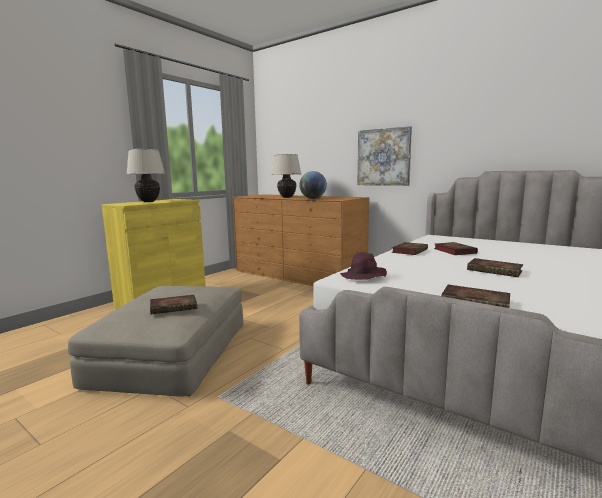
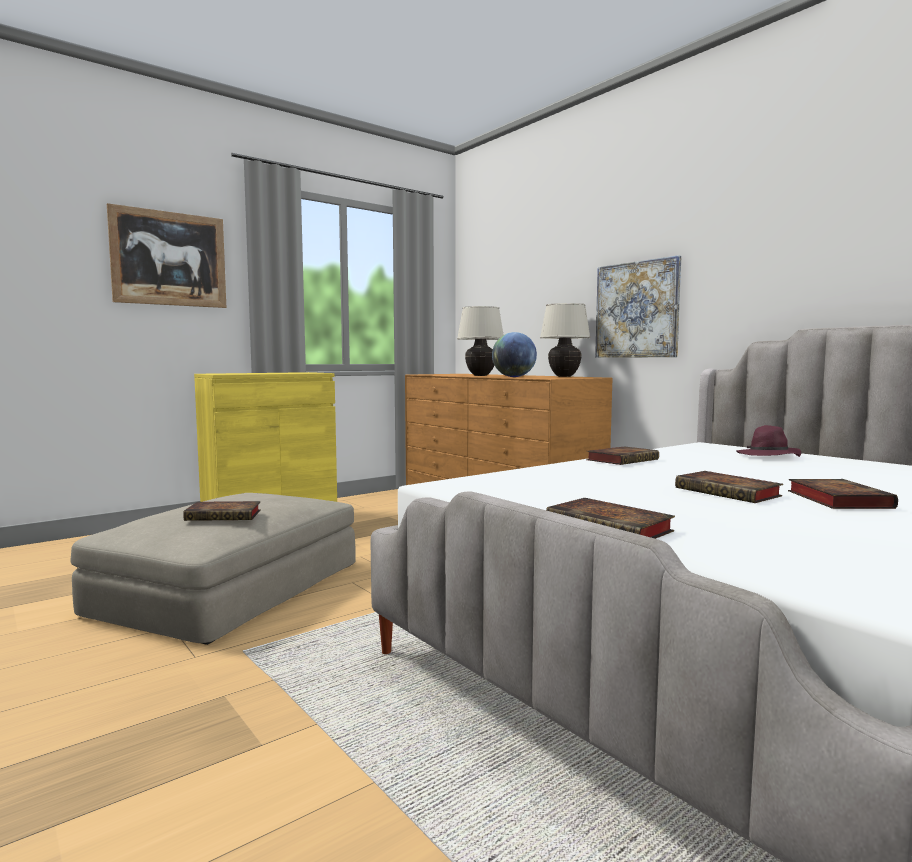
camera: 15 degrees right, 5 degrees down
(73, 121) = (169, 259): none -> picture
(149, 201) = (260, 373): beige table lamp -> beige table lamp (564, 376)
(363, 277) = (484, 485): purple hat -> purple hat (768, 456)
(453, 251) = (702, 464): book -> book (835, 499)

